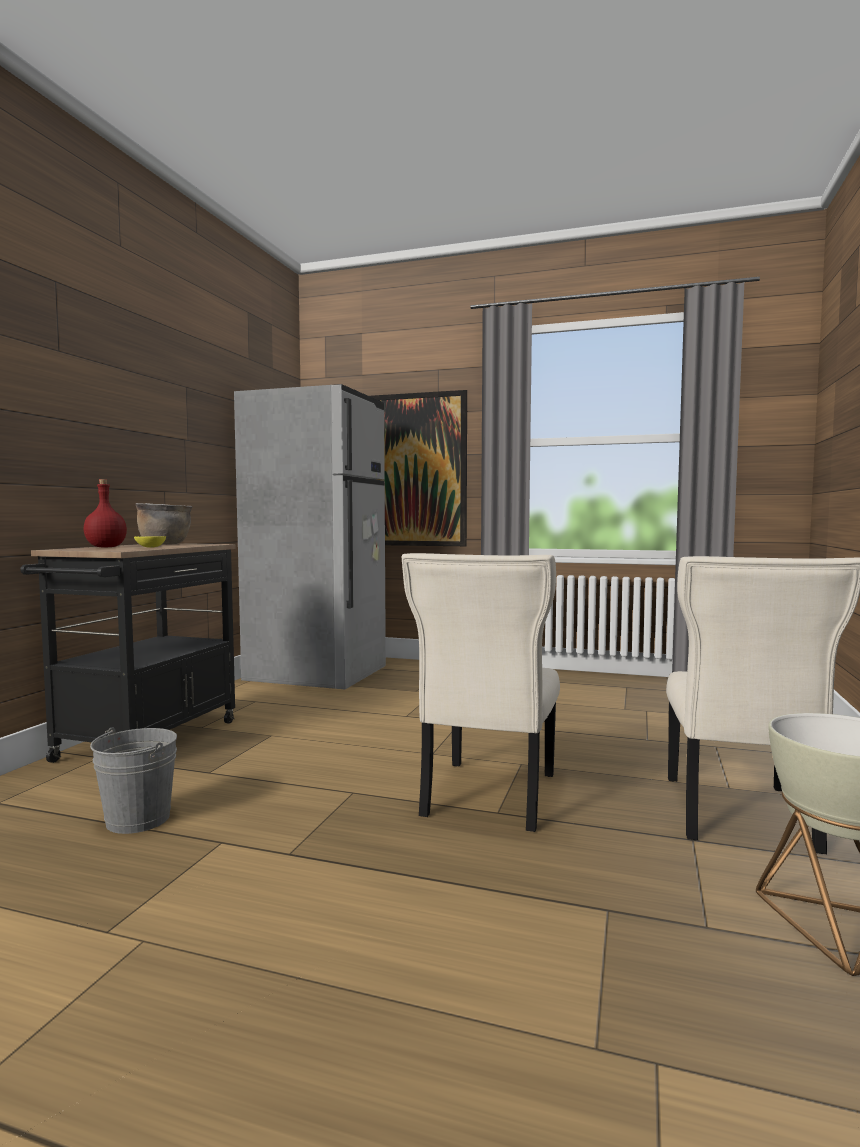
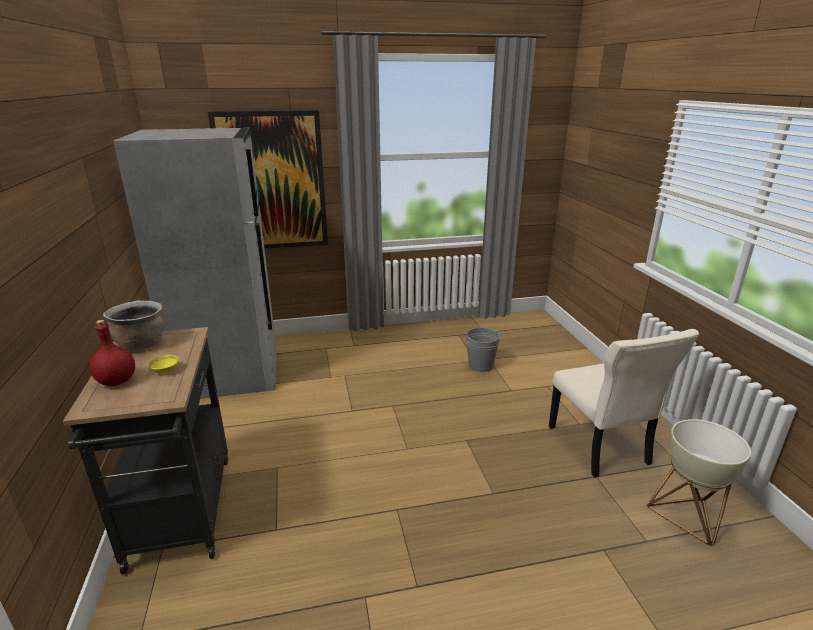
camera: 30 degrees left, 20 degrees up
(138, 819) = (281, 603): grey bucket -> grey bucket (480, 365)
(487, 797) = (476, 481): beige chair -> none

